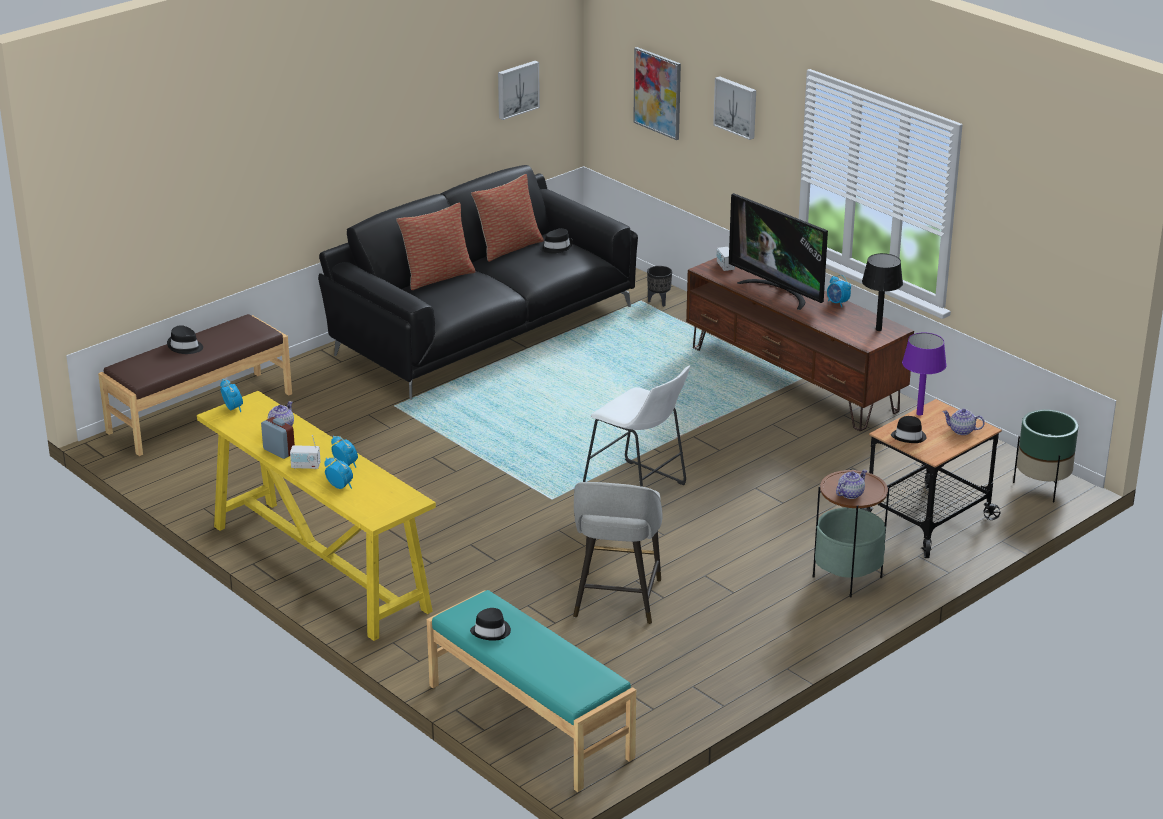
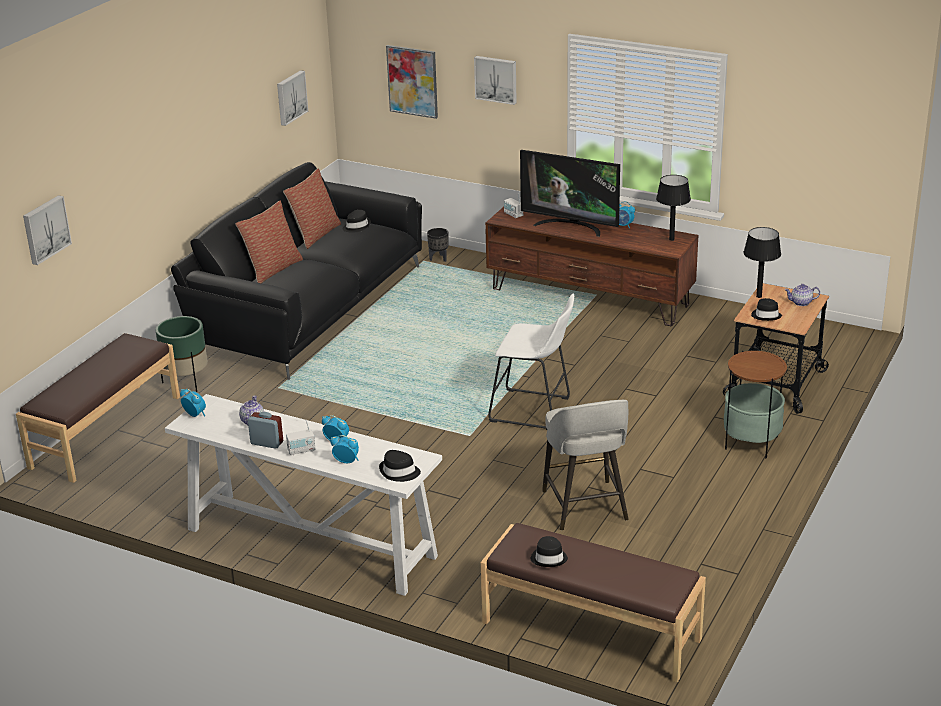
camera: 20 degrees left, 0 degrees up
(159, 190) = (45, 229): none -> picture
(185, 347) = (86, 373): black hat -> black hat (399, 472)
(319, 567) = (309, 542): yellow console table -> white console table
(528, 722) = (590, 631): turquoise bench -> brown bench
(850, 494) = (759, 370): teapot -> none
(920, 414) = (759, 296): purple table lamp -> black table lamp
(1042, 487) = (838, 339): green planter -> green planter (186, 381)

